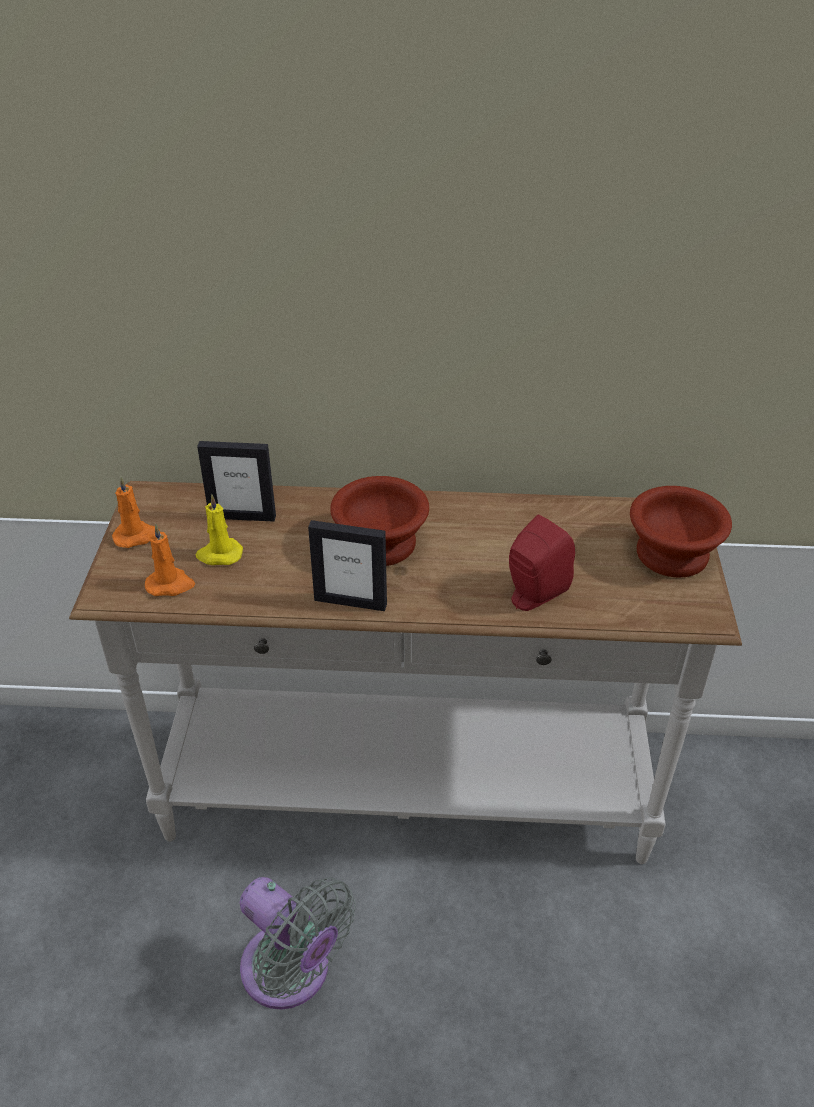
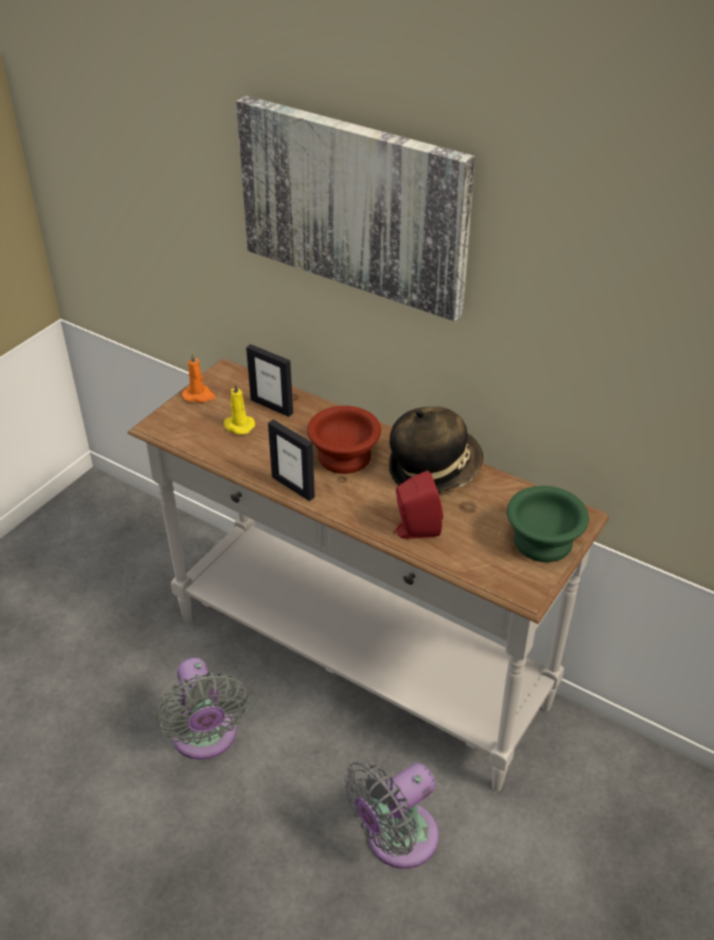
camera: 30 degrees right, 0 degrees up
(170, 584) = (195, 434): orange candle -> none
(323, 203) = (354, 204): none -> picture
(492, 520) = (433, 469): none -> hat
(585, 974) = (396, 840): none -> grey fan
(672, 552) = (544, 540): brown bowl -> green bowl

